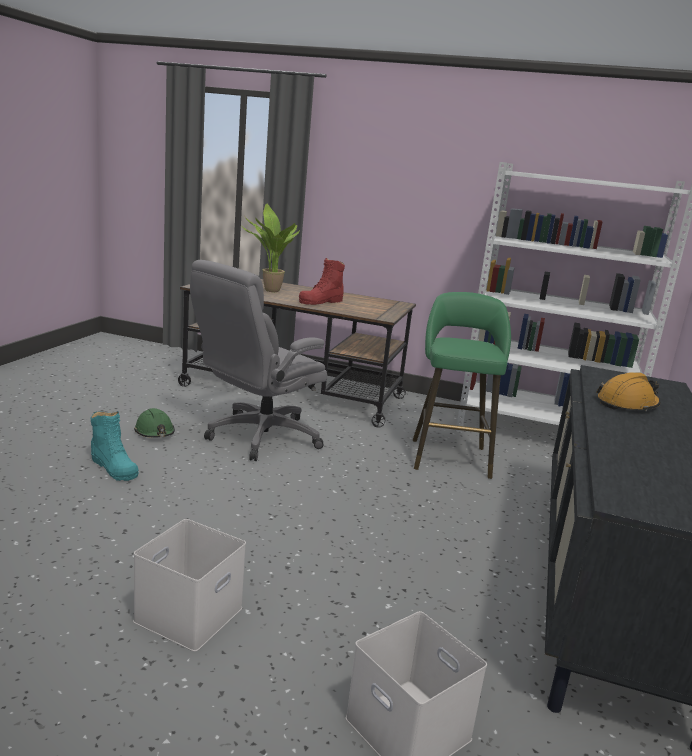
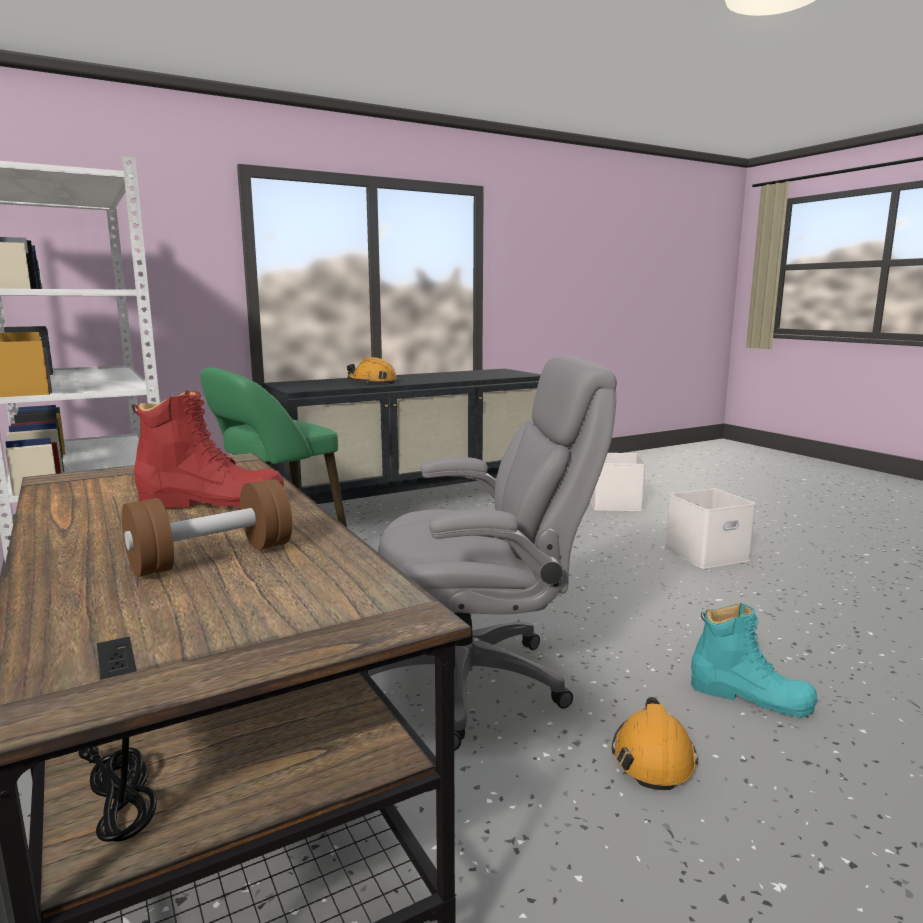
camera: 135 degrees left, 5 degrees down
(114, 467) = (750, 696): turquoise boot -> turquoise boot turned 120 degrees clockwise
(155, 432) = (653, 757): green hard hat -> orange hard hat
(269, 290) = (212, 558): potted plant -> brown dumbbell

